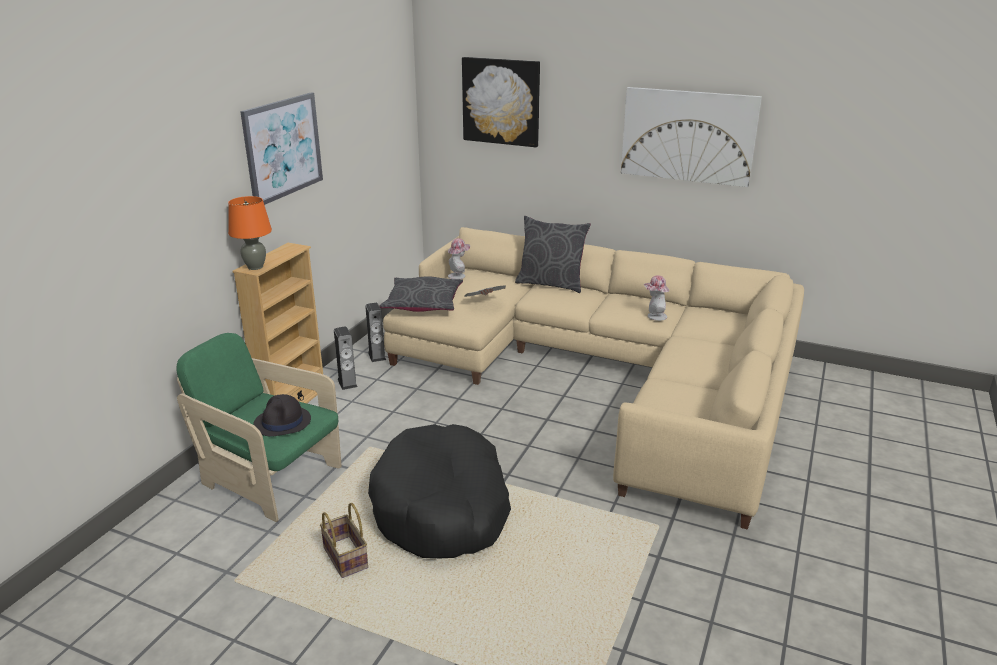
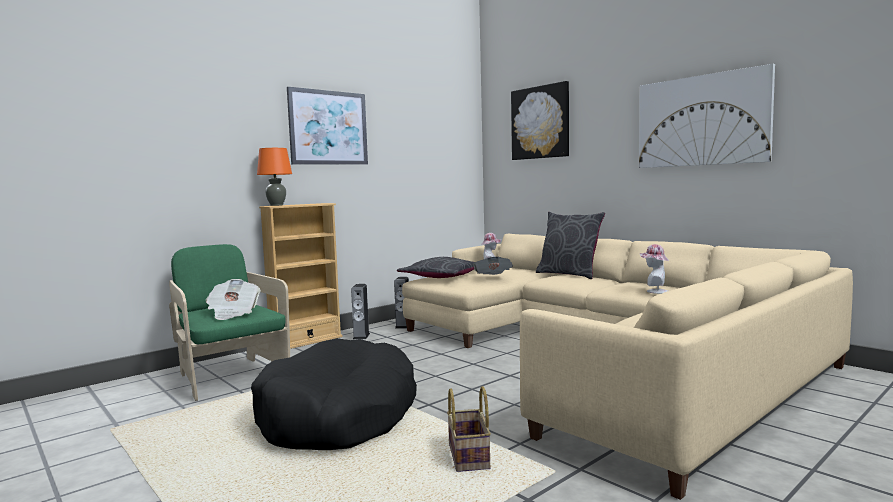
camera: 25 degrees right, 20 degrees down
(283, 422) = (233, 313): black hat -> newspaper
(347, 558) = (212, 433): basket -> basket (470, 457)

